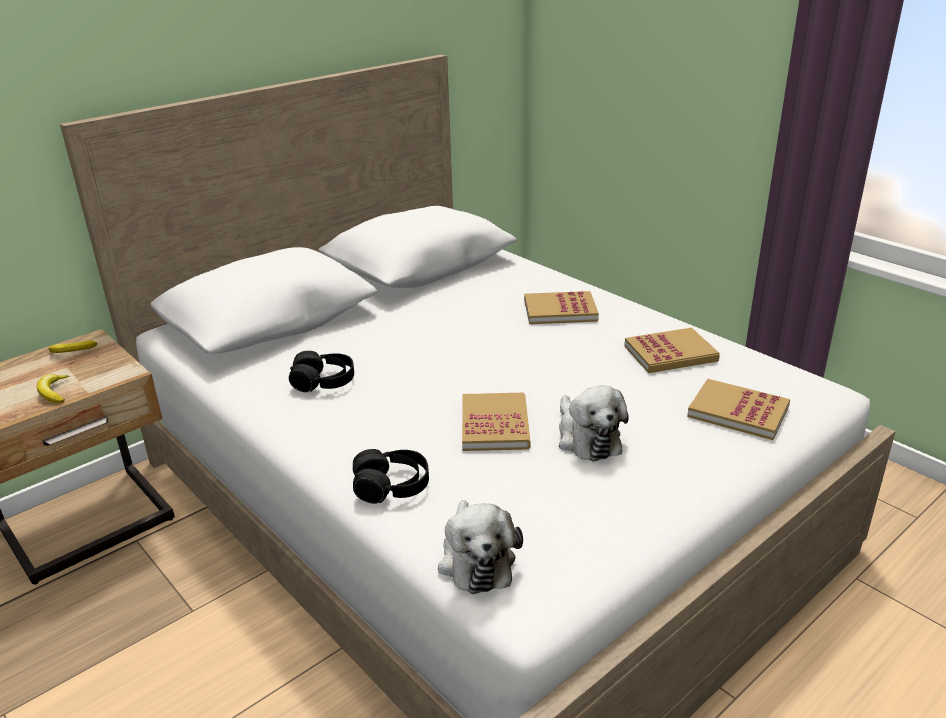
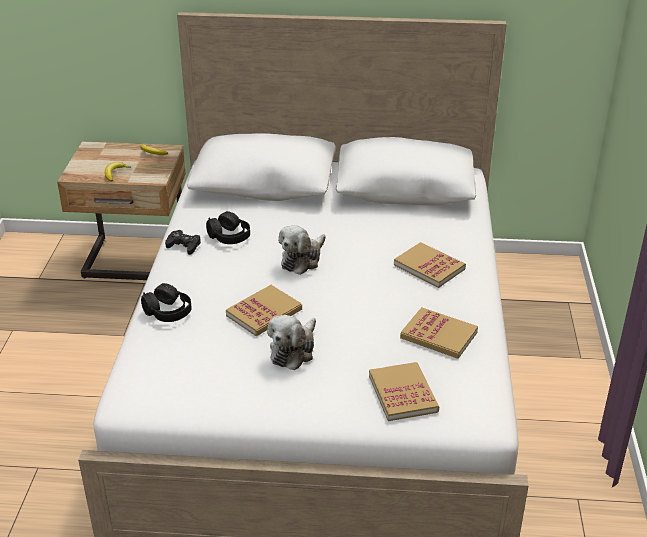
camera: 45 degrees right, 5 degrees up
(286, 416) = (184, 246): none -> black game controller
(476, 559) = (143, 369): plush toy -> plush toy (302, 259)

